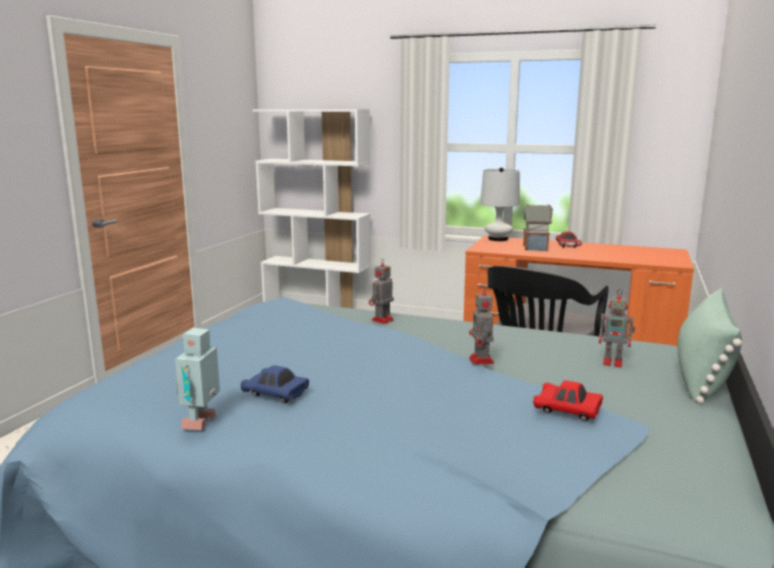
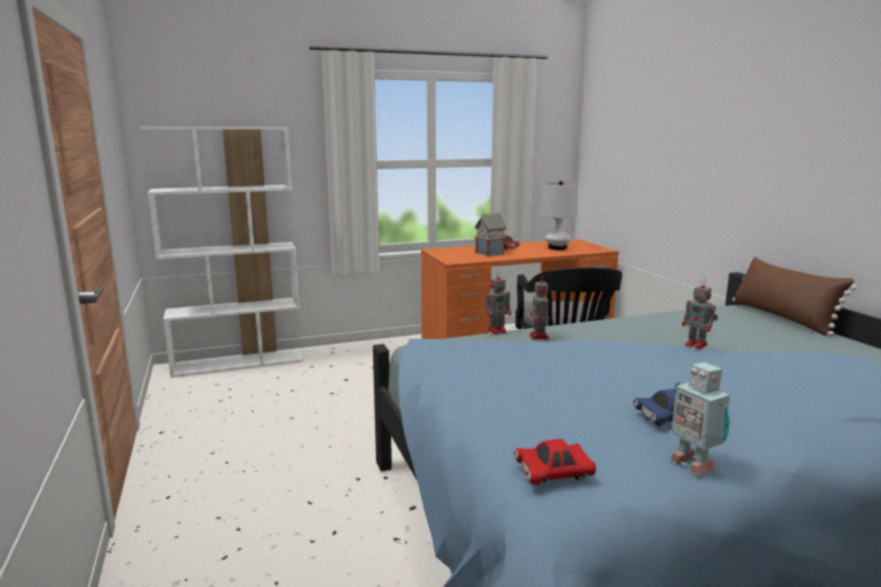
camera: 40 degrees left, 0 degrees up
(498, 239) = (441, 250): white table lamp -> white table lamp (557, 248)
(567, 411) = (822, 361): red toy car -> red toy car (553, 475)
(614, 362) = (739, 324): toy robot -> toy robot (497, 331)
(702, 372) = (782, 318): green pillow -> brown pillow

